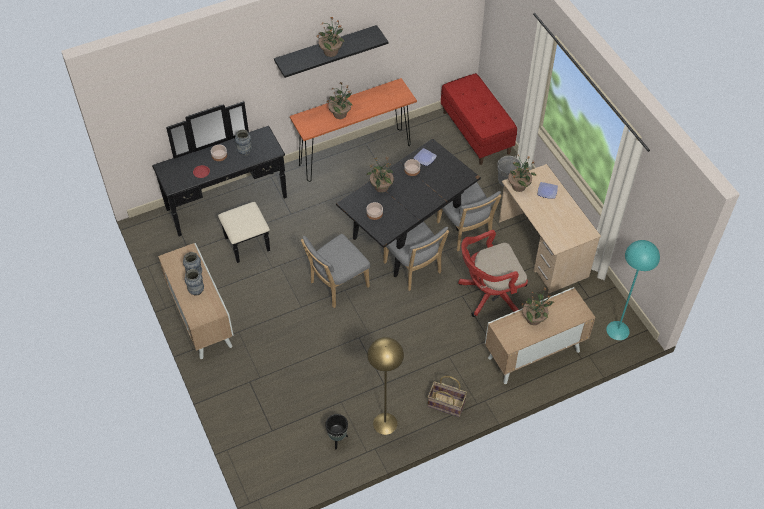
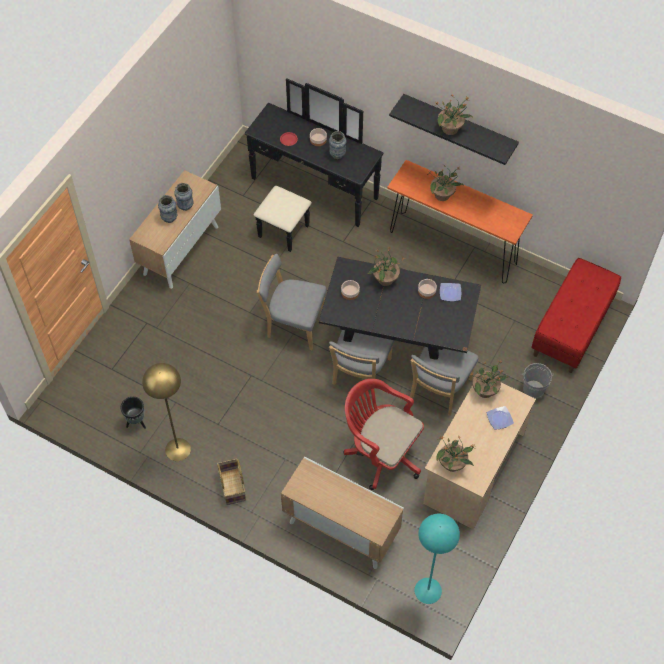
camera: 55 degrees right, 5 degrees up
(534, 318) = (338, 493): potted plant -> potted plant (452, 464)

